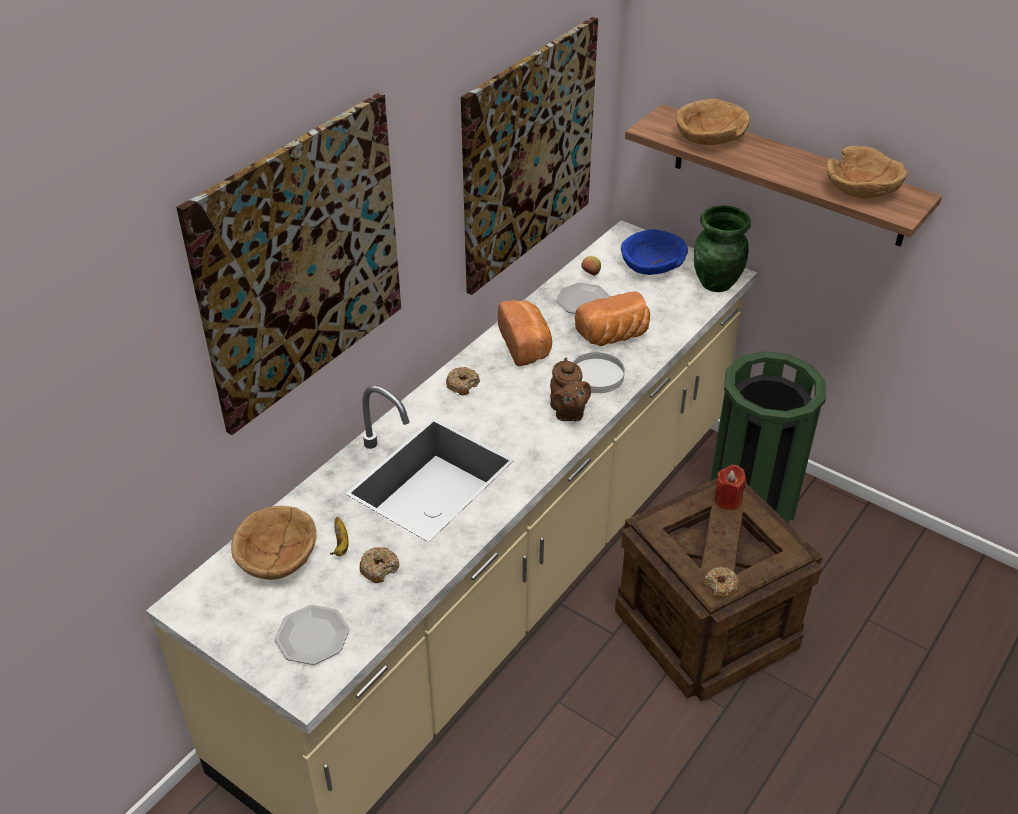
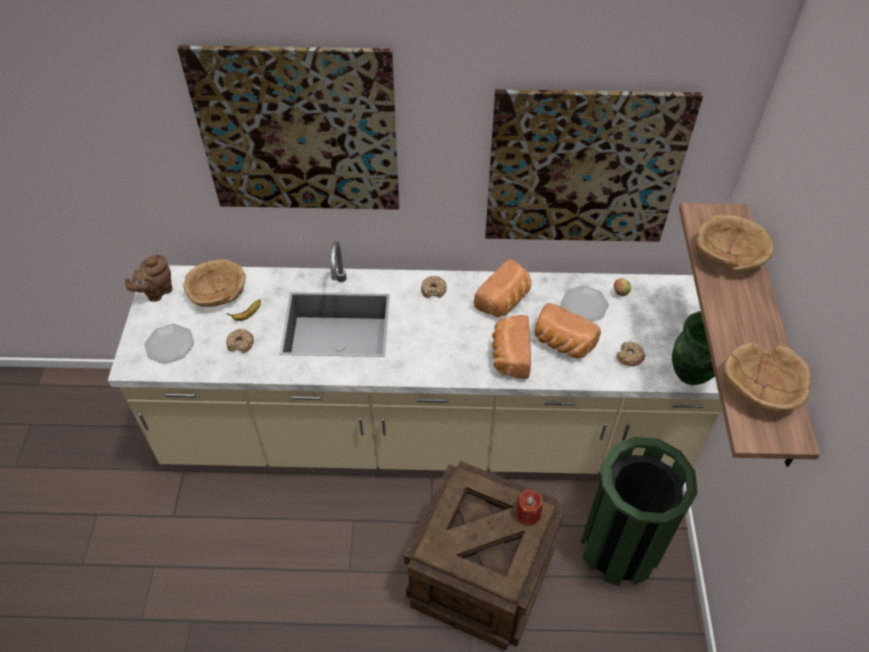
camera: 55 degrees right, 10 degrees up
(568, 413) = (455, 360): brown teapot -> brown teapot (156, 292)
(597, 375) = (509, 356): white plate -> bread
(652, 266) = (669, 323): blue bowl -> none
(721, 586) = (438, 551): donut -> donut (629, 357)

